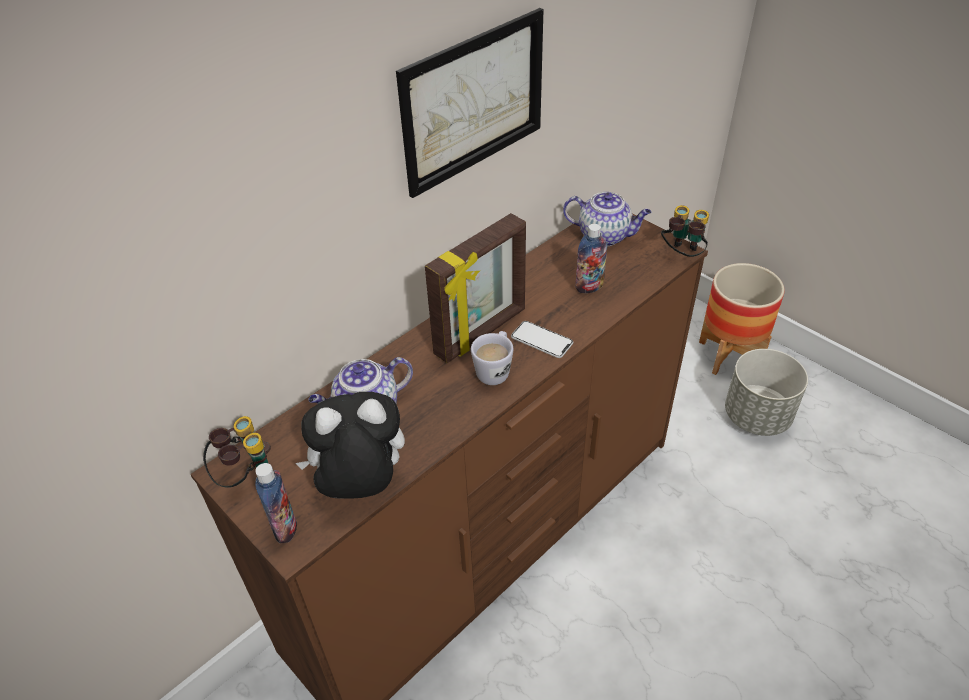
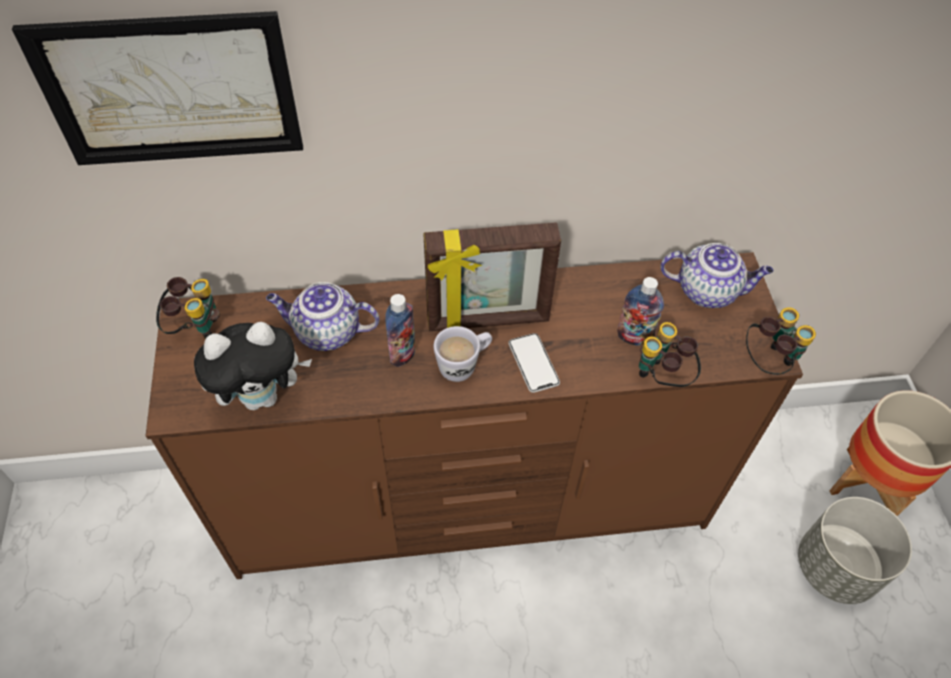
camera: 35 degrees right, 10 degrees up
(285, 528) = (181, 392): bottle -> bottle (402, 354)
(361, 485) = (263, 396): plush toy -> plush toy turned 135 degrees clockwise
(474, 101) = (569, 87): picture -> picture (171, 90)
(605, 236) = (708, 291): teapot -> teapot turned 45 degrees counterclockwise
(632, 300) = (662, 378): none -> binoculars

